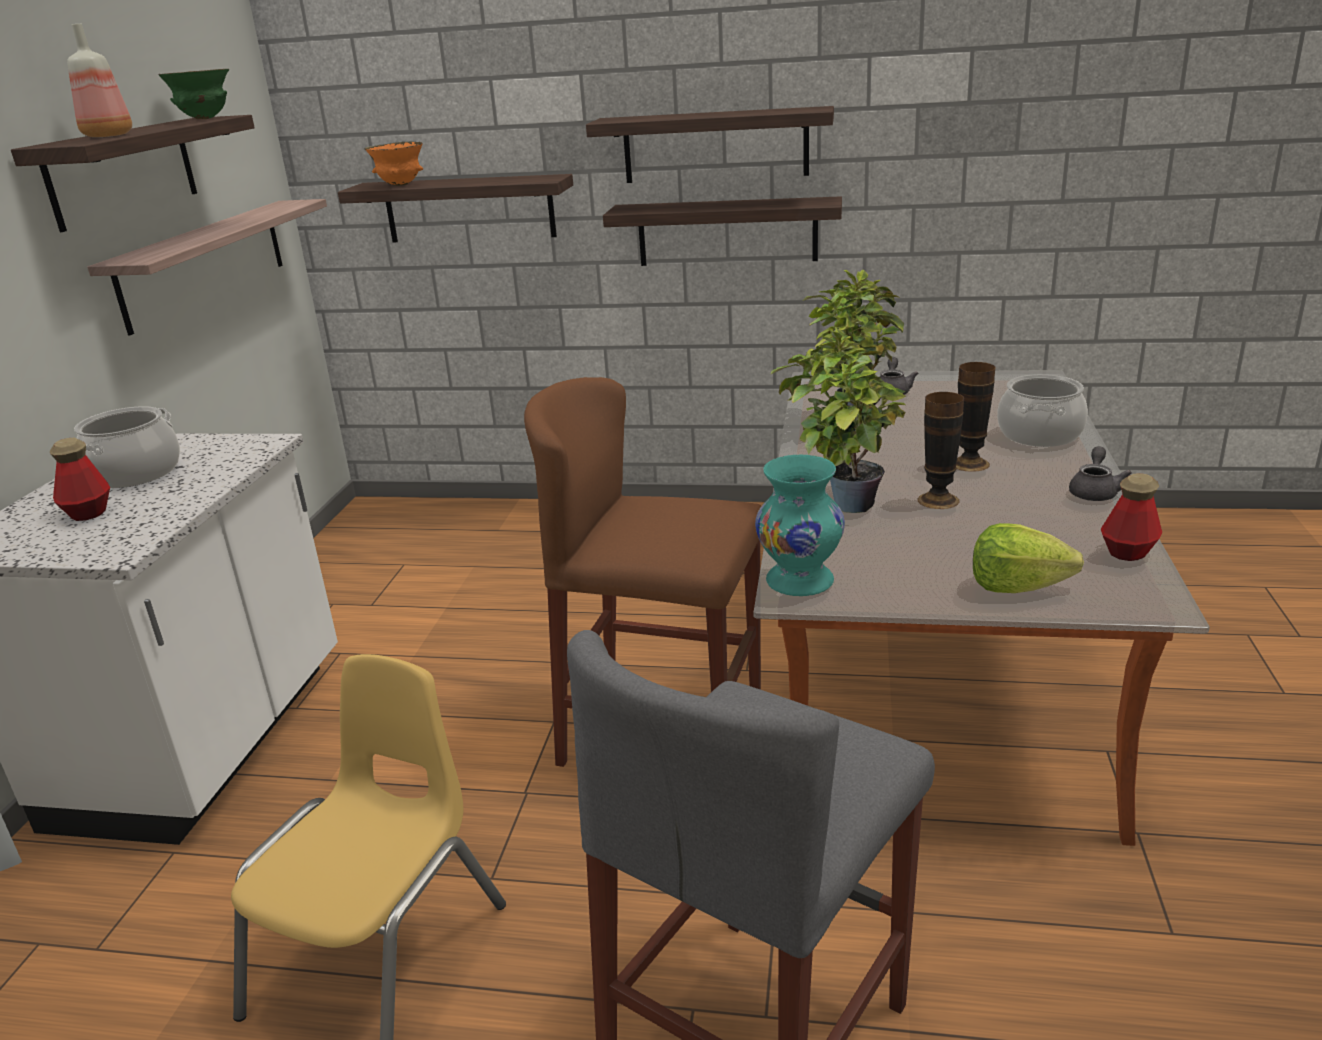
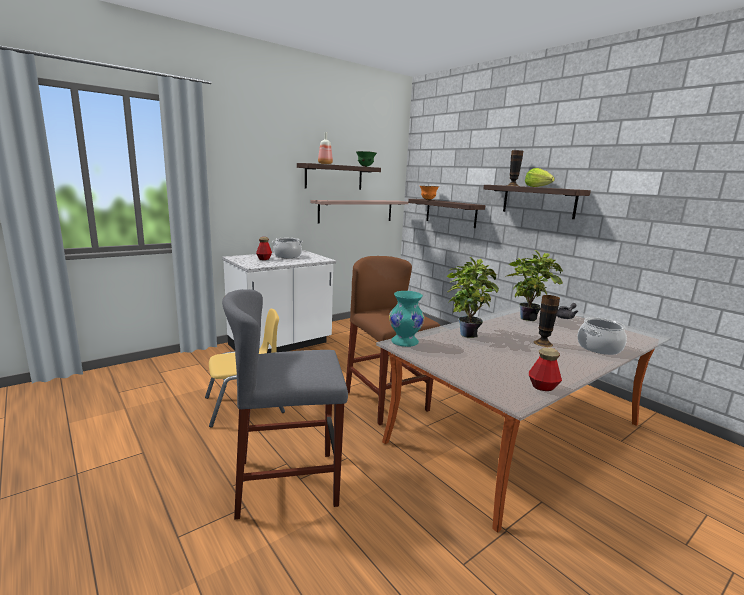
camera: 40 degrees right, 10 degrees down
(727, 232) = (536, 238): shelf -> none
(938, 500) = (503, 346): vase -> vase (512, 185)
(1017, 586) = (472, 374): lettuce -> lettuce (537, 187)
(1094, 491) = (577, 369): grey teapot -> none

